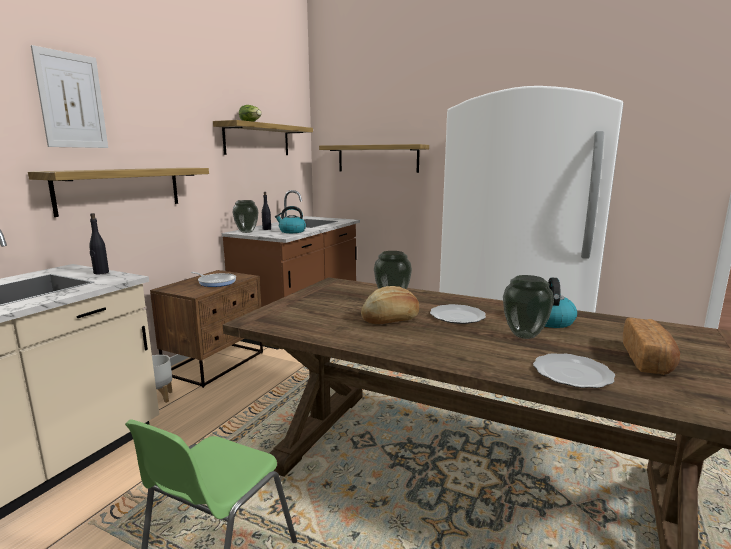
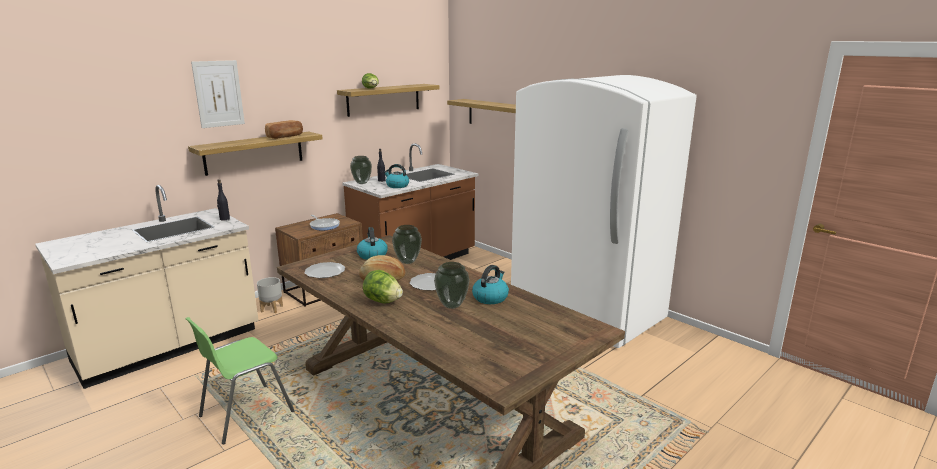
camera: 20 degrees right, 5 degrees up
(338, 297) = (372, 255): none -> kettle
(433, 343) = (382, 301): none -> lettuce
(571, 373) = (436, 335): plate -> plate (325, 272)
(648, 360) = (503, 336): bread -> bread (285, 136)

